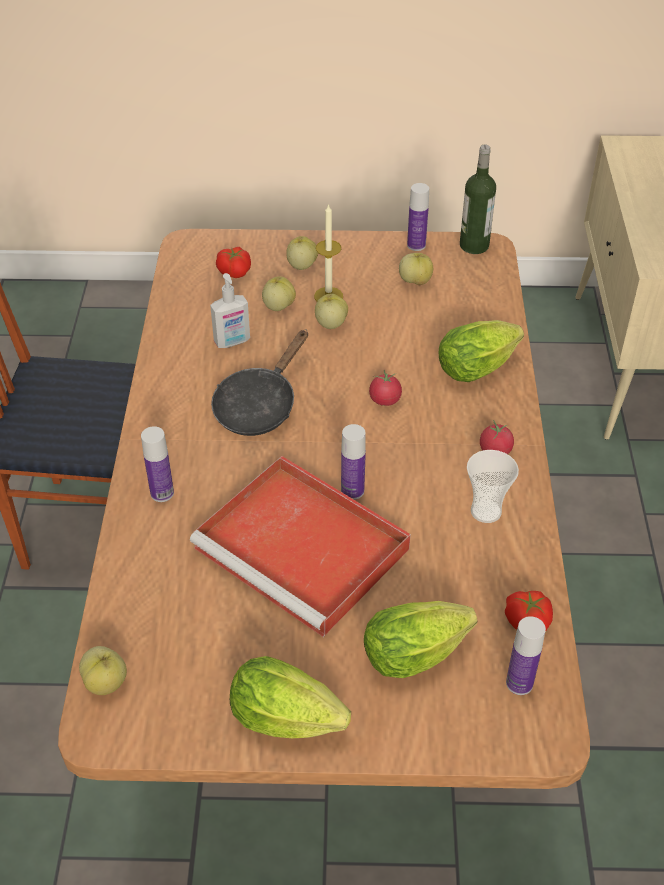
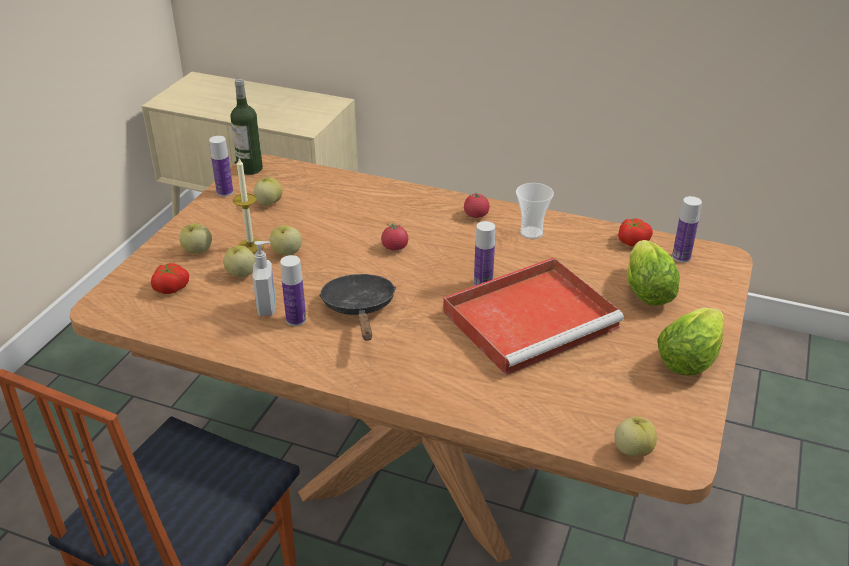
camera: 70 degrees left, 10 degrees down
(162, 493) = (433, 382): bottle -> bottle (296, 320)
(259, 405) = (359, 309): black frying pan -> black frying pan turned 150 degrees counterclockwise
(480, 367) = (388, 200): lettuce -> none

